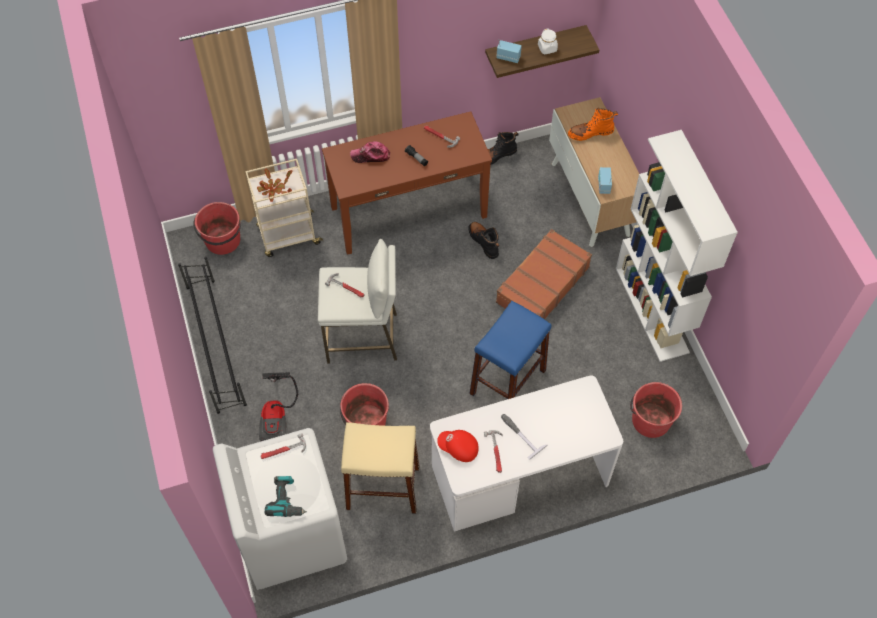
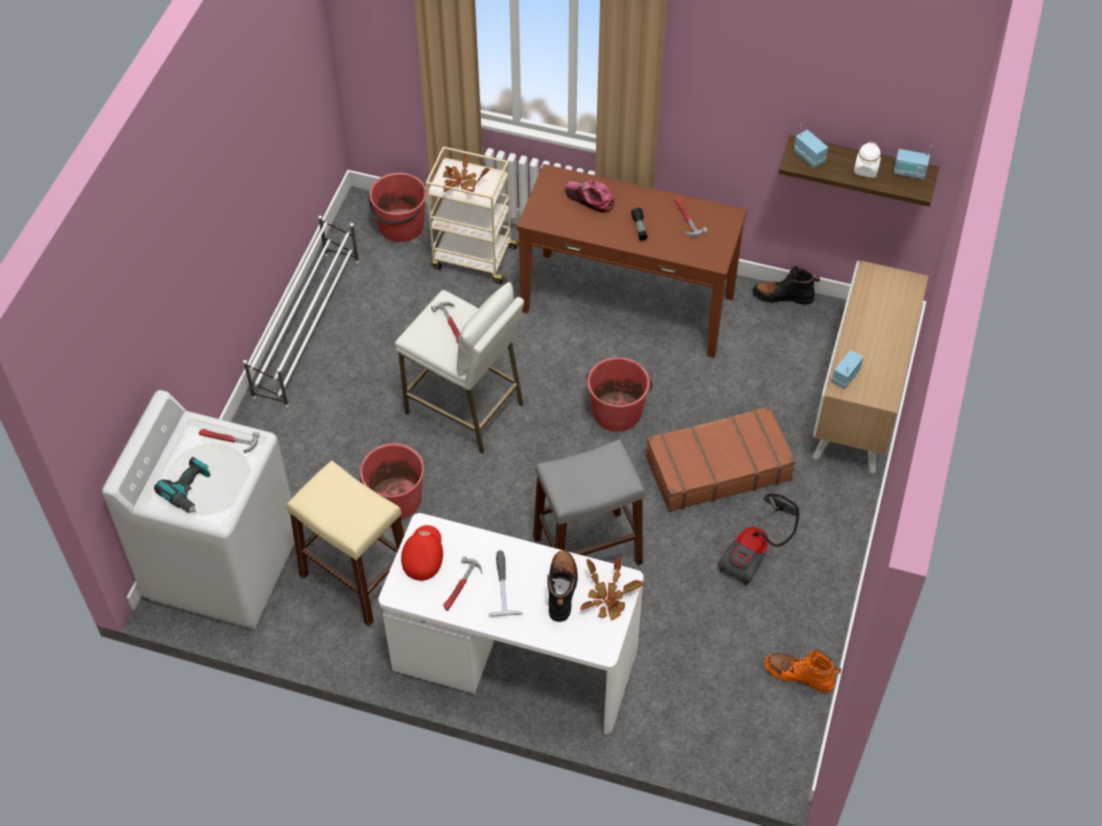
camera: 35 degrees right, 5 degrees down
(216, 343) = (308, 327): black shoe rack -> white shoe rack
(278, 415) = (310, 436): vacuum cleaner -> vacuum cleaner (756, 550)
(458, 448) = (423, 557): red cap -> red cap turned 45 degrees clockwise
(484, 242) = (687, 383): black boot -> black boot (562, 589)
(508, 381) = (587, 550): blue stool -> grey stool
(573, 37) = (909, 173): none -> radio
(587, 403) = (608, 598): none -> potted plant
(590, 133) = (880, 309): orange boot -> orange boot (799, 675)
(650, 420) = (721, 694): red bucket -> red bucket (617, 411)
(652, 310) = (830, 573): white bookcase -> none

